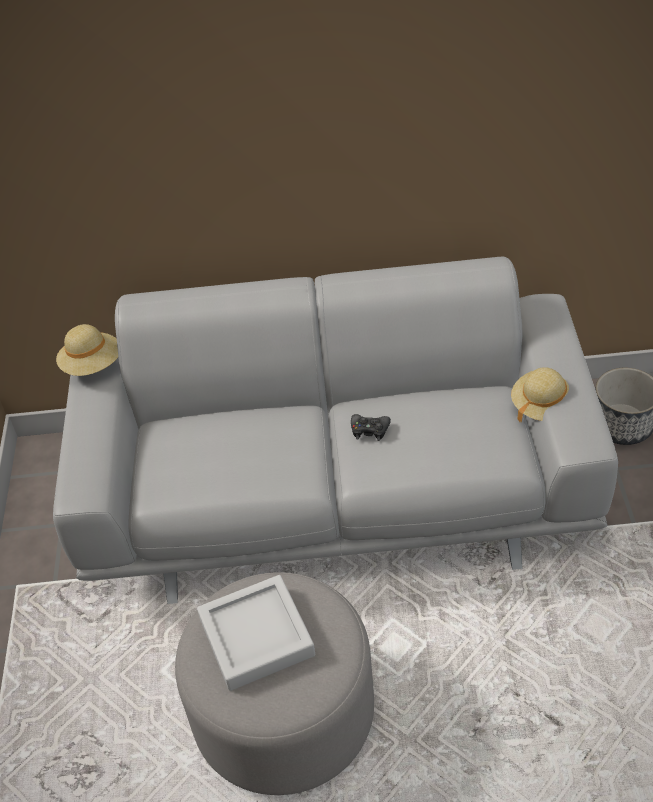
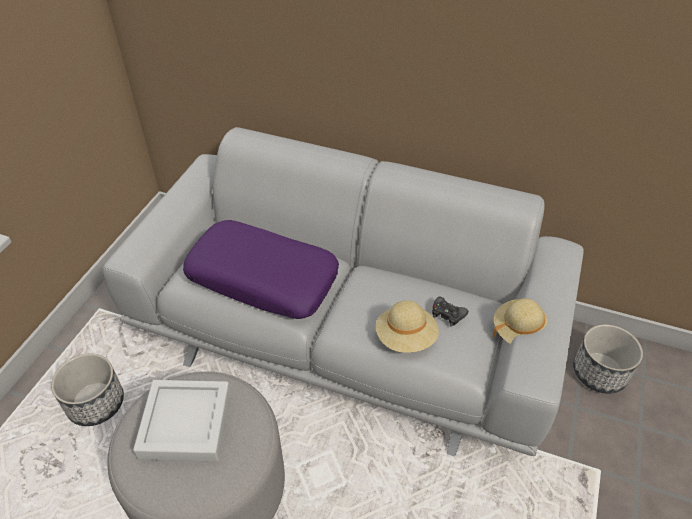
camera: 20 degrees right, 0 degrees up
(90, 688) = (96, 403): none -> planter
(92, 365) = (200, 172): beige hat -> beige hat (406, 338)
(244, 457) = (263, 278): none -> purple pillow
(369, 430) = (368, 295): black game controller -> black game controller (447, 314)

